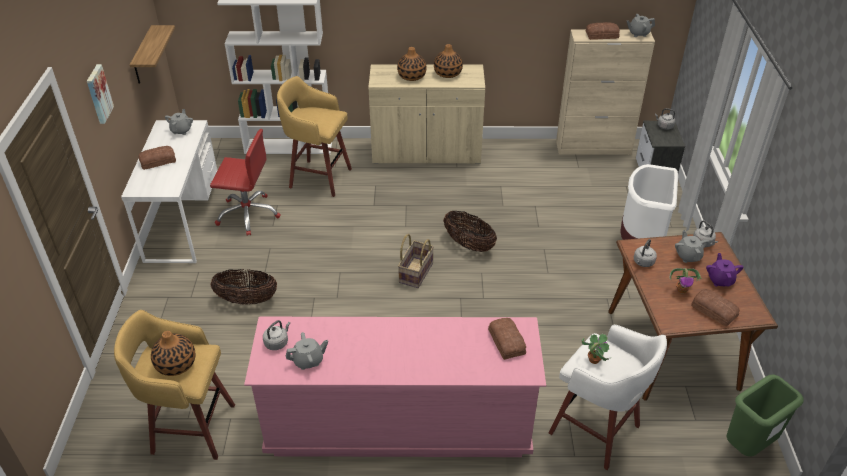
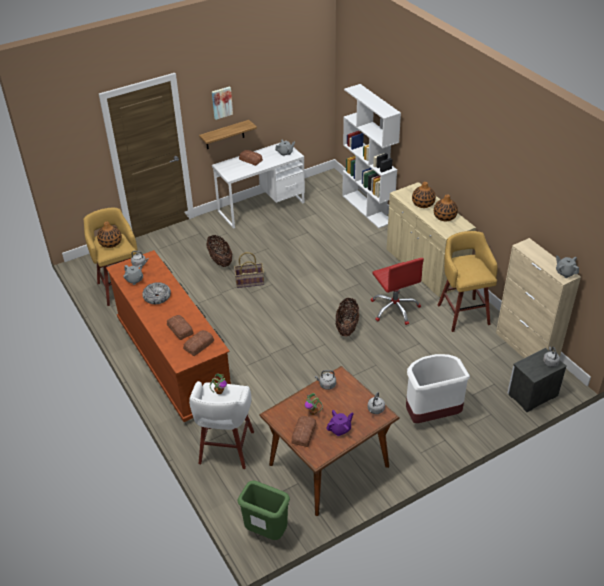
camera: 60 degrees right, 0 degrees up
(143, 56) = (297, 99): shelf -> shelf (224, 135)
(248, 214) = (289, 225): red office chair -> red office chair (395, 309)
(318, 177) = (349, 235): yellow stool -> yellow stool (462, 313)
(369, 349) = (157, 296): none -> bowl
(399, 423) = (174, 360): pink dresser -> brown dresser
(415, 272) = (299, 315): basket -> basket (249, 281)
(602, 35) = (538, 256): bread -> bread (179, 330)
(688, 256) = (353, 405): grey teapot -> none

